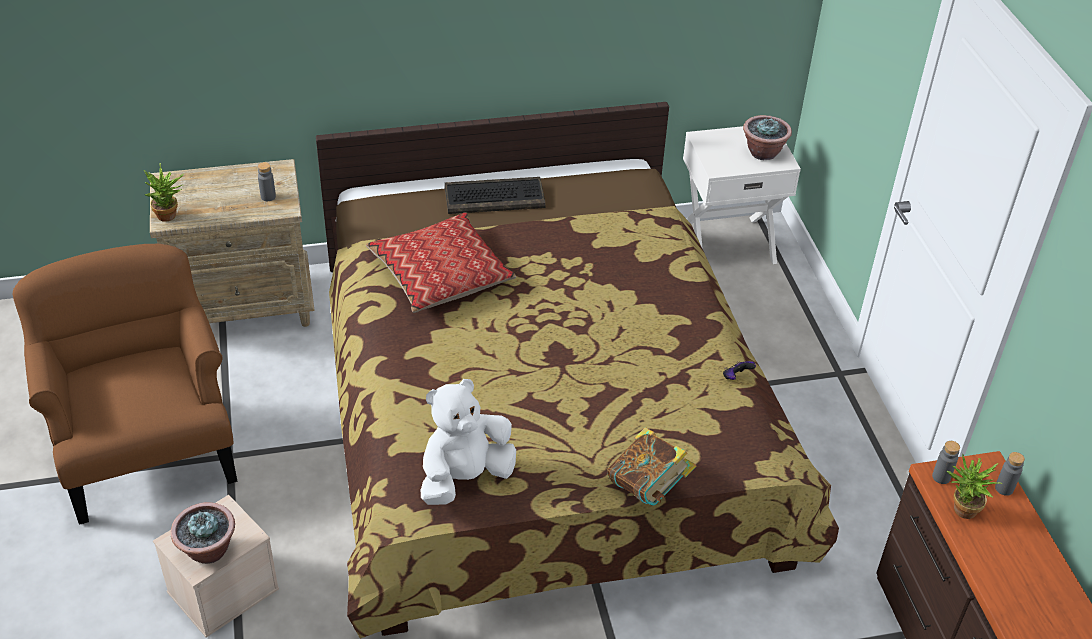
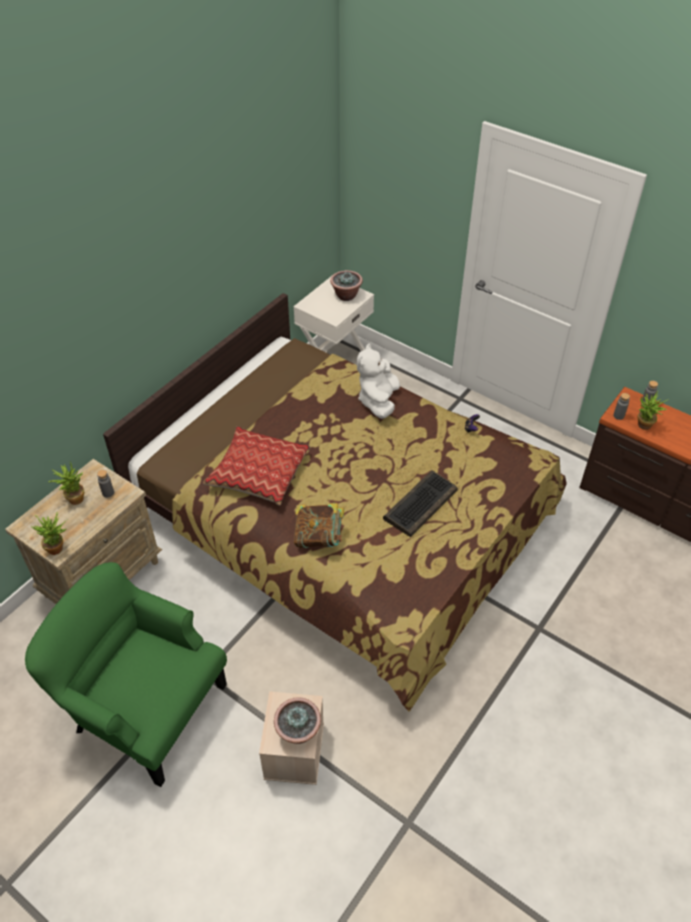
camera: 40 degrees left, 5 degrees up
(146, 448) = (146, 709): brown armchair -> green armchair
(234, 183) = (73, 498): none -> potted plant
(465, 478) = (411, 578): white plush toy -> white plush toy (378, 401)
(495, 197) = (231, 407): keyboard -> keyboard (420, 503)
(648, 488) = (500, 515): book -> book (319, 537)

